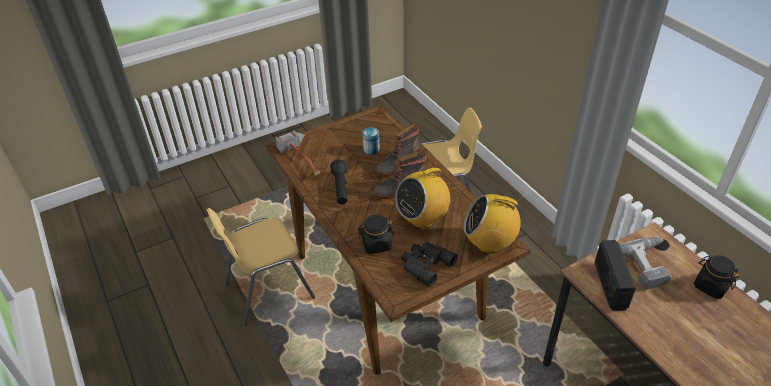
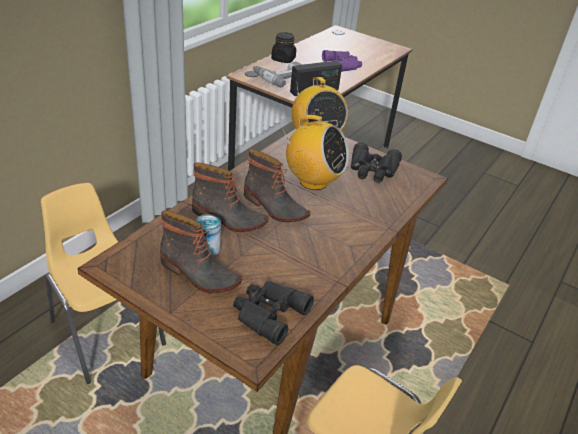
camera: 120 degrees left, 5 degrees down
(305, 159) = (268, 313): hammer -> black binoculars
(340, 188) = (308, 255): black flashlight -> none
(350, 141) = (198, 275): none -> boot
(376, 244) = (374, 204): black jar -> none
(697, 348) = (342, 65): none -> purple binoculars

